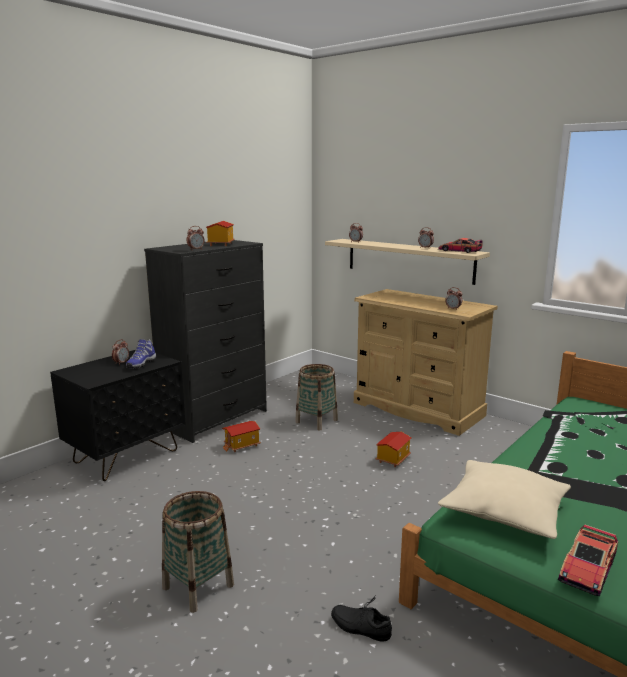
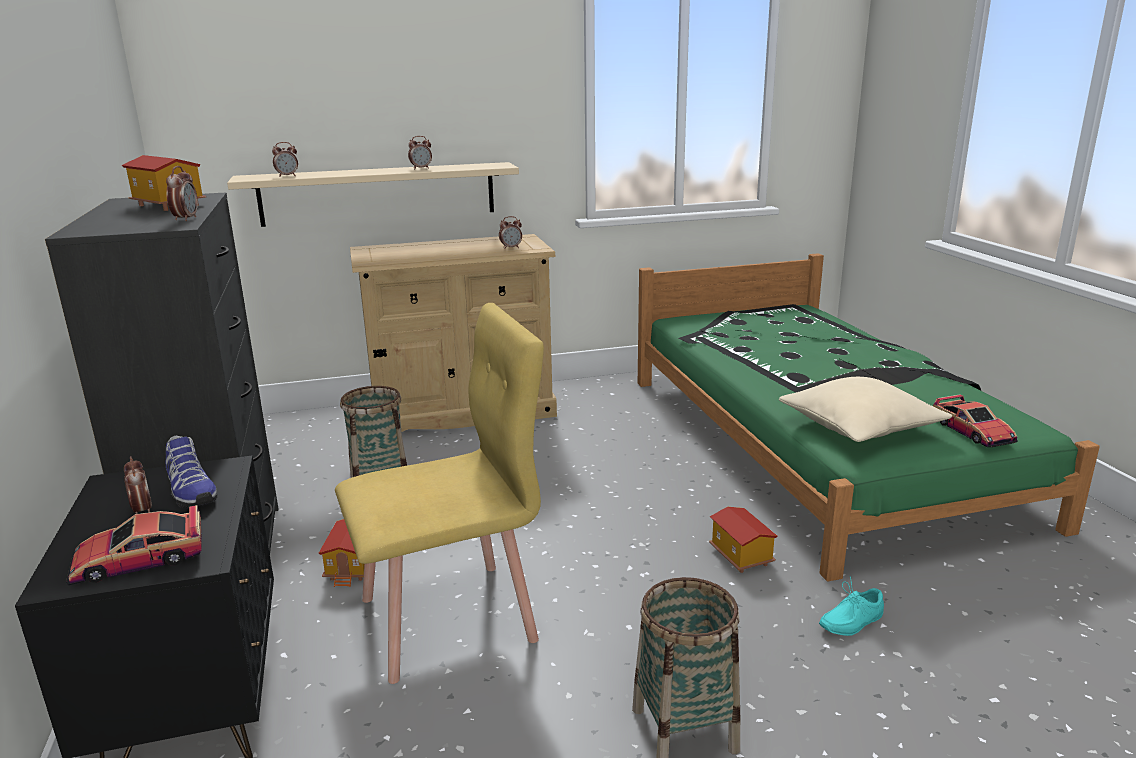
camera: 55 degrees left, 5 degrees up
(226, 485) = (449, 619): none -> yellow chair
(361, 626) = (849, 620): black shoe -> turquoise shoe
(392, 459) = (552, 472): toy house -> toy house (739, 556)
(459, 251) = (476, 165): toy car -> toy car (139, 559)

